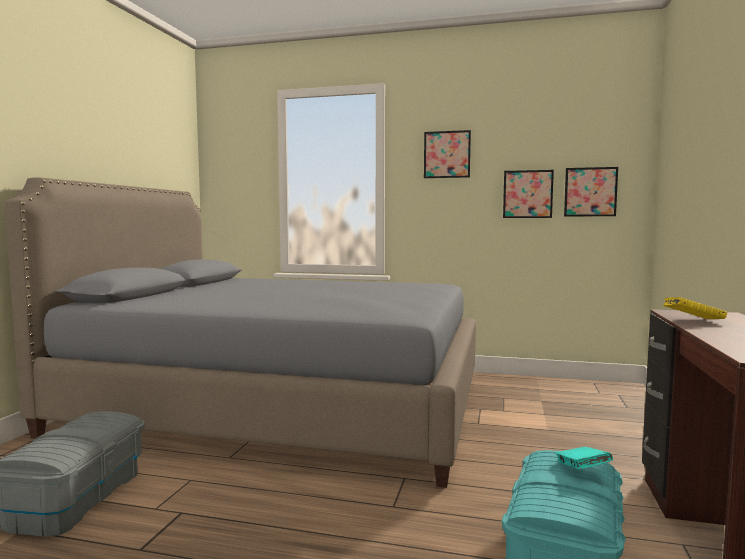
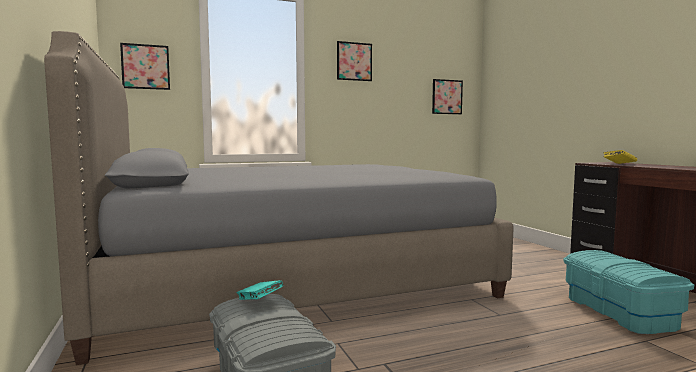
camera: 35 degrees left, 0 degrees up
(527, 194) = (410, 96): picture -> picture (145, 67)
(582, 470) = (614, 255): turquoise book -> turquoise book (259, 301)

